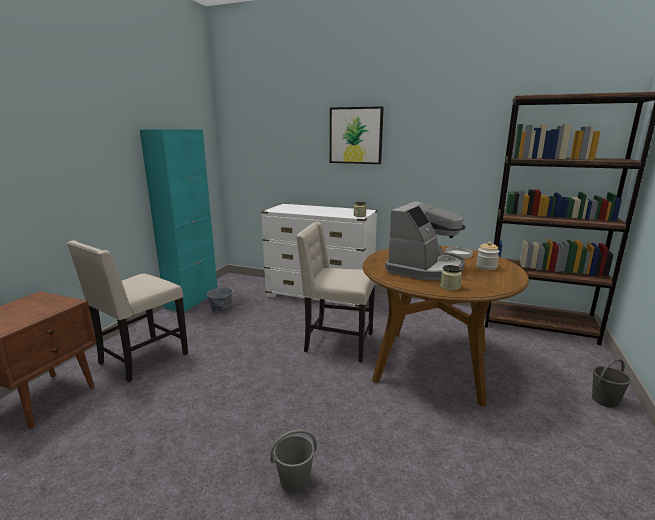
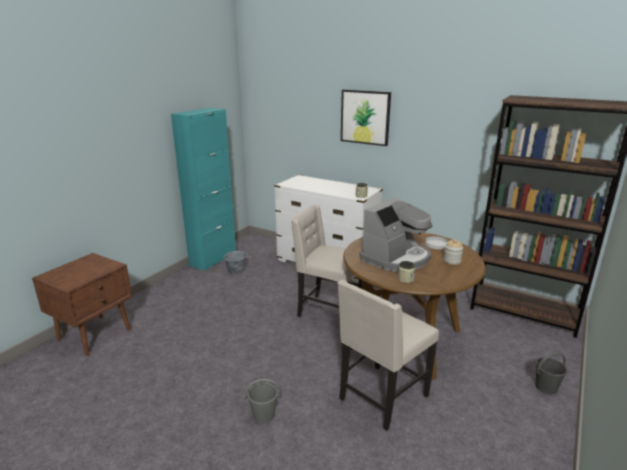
camera: 10 degrees right, 5 degrees up
(141, 359) = (166, 310): beige chair -> beige chair (381, 398)

